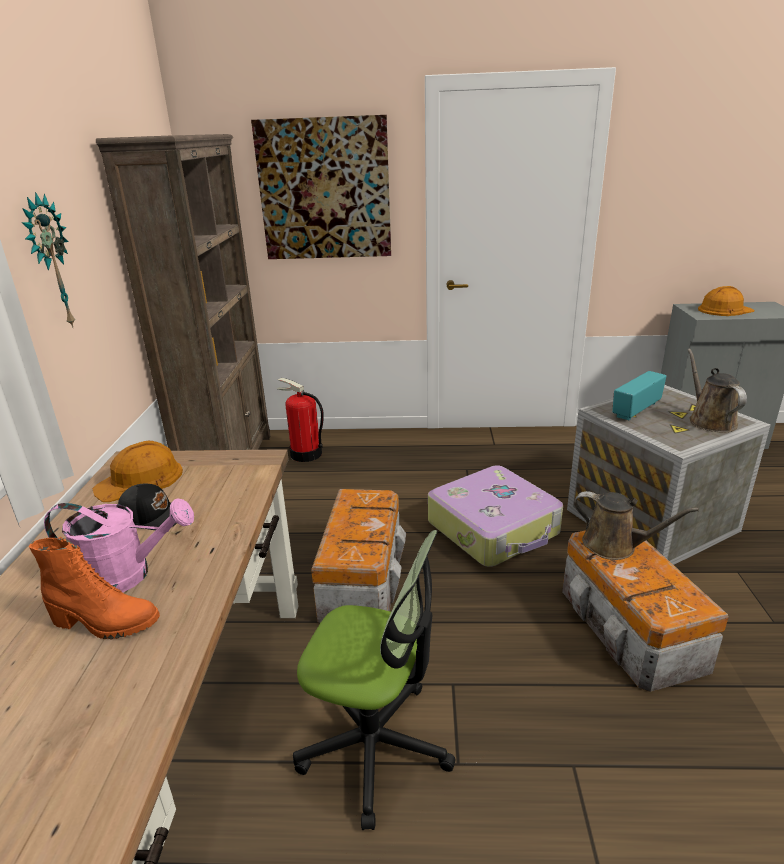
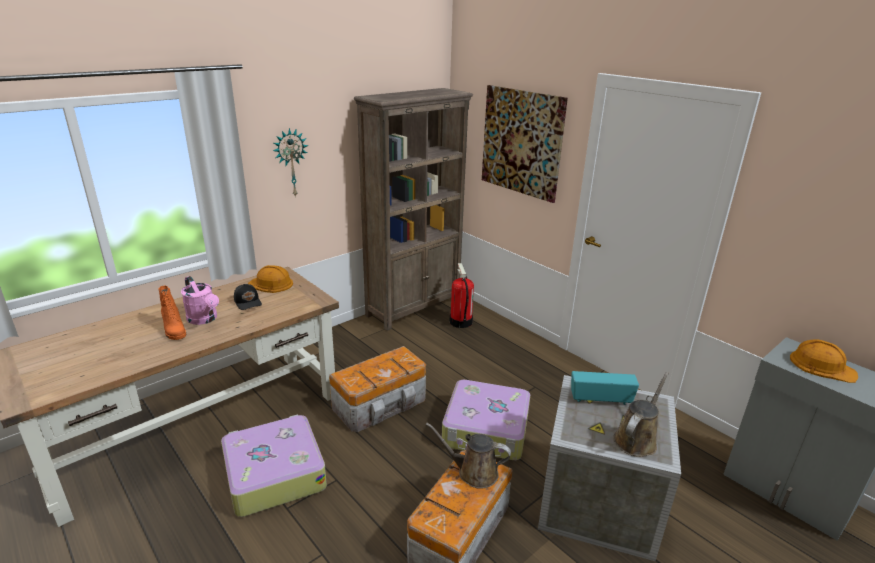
camera: 45 degrees right, 0 degrees up
(375, 746) = (274, 474): office chair -> suitcase
(614, 545) = (473, 472): brown watering can -> brown watering can turned 120 degrees clockwise

